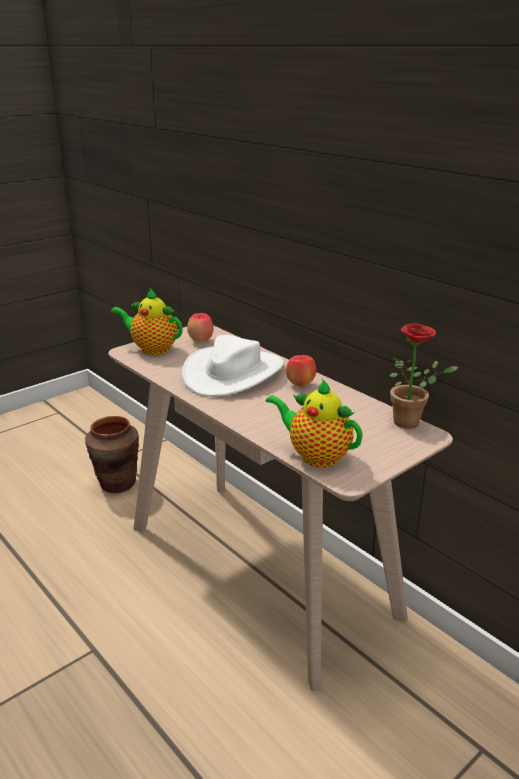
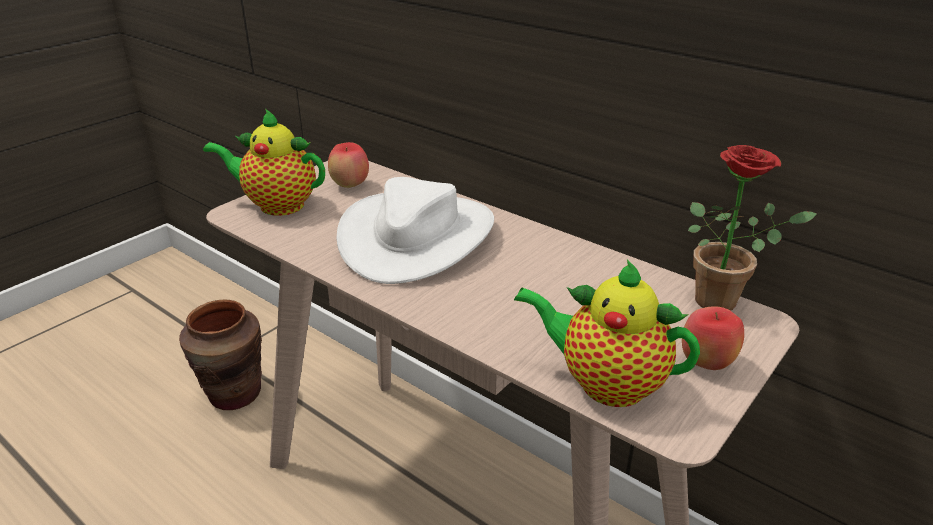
camera: 10 degrees left, 5 degrees up
(300, 384) = (528, 248): apple -> apple (706, 363)

